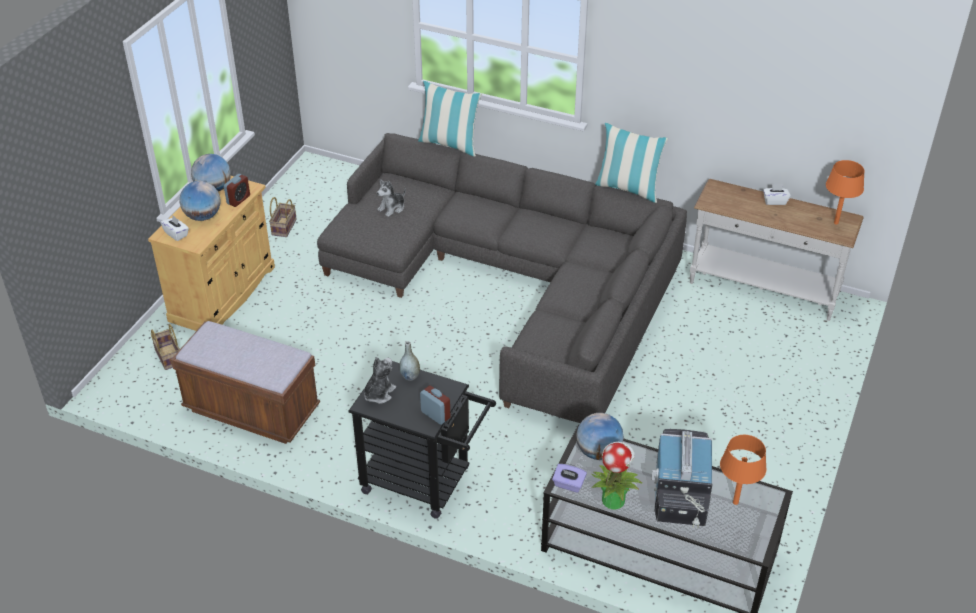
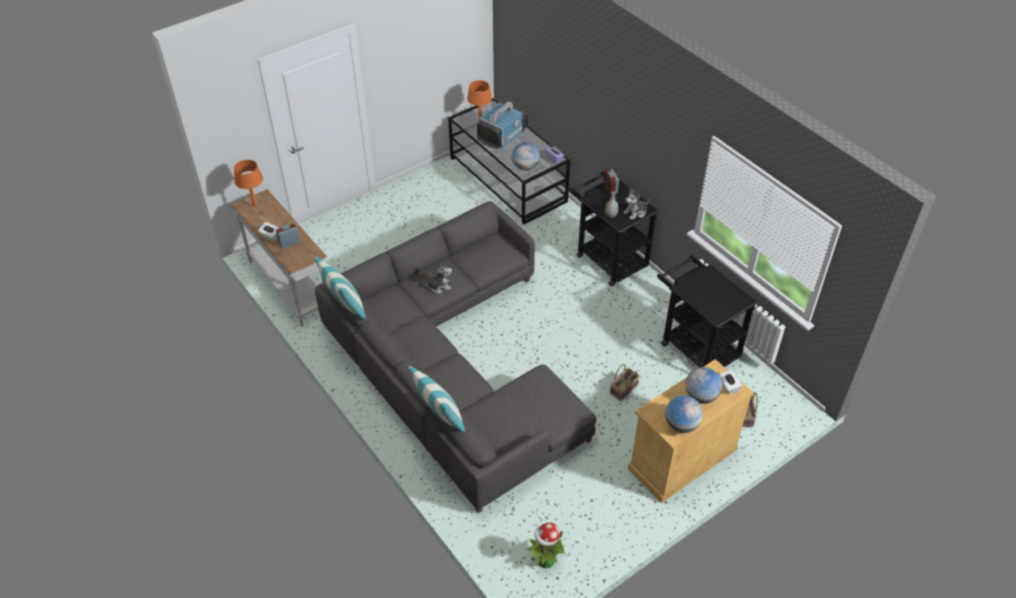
camera: 150 degrees left, 5 degrees up
(238, 199) = (664, 402): alarm clock -> alarm clock (289, 243)
(252, 410) = (695, 346): brown bench -> black cart
(283, 226) = (599, 514): basket -> basket (623, 390)
(392, 208) = (519, 412): plush toy -> plush toy (439, 286)
(613, 499) = (538, 145): potted plant -> potted plant (545, 561)

